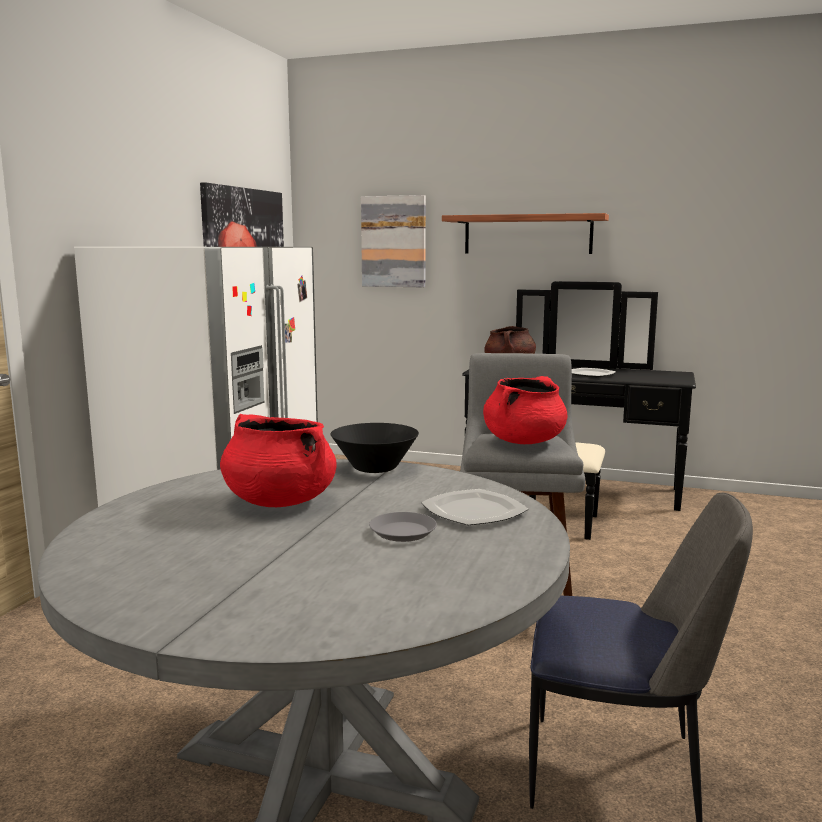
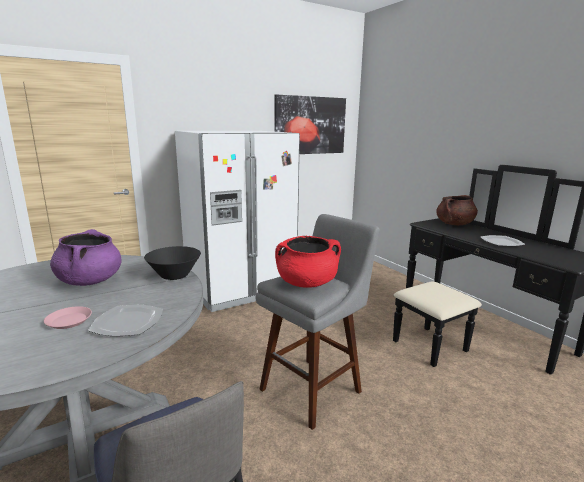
camera: 40 degrees right, 5 degrees up
(279, 501) = (90, 281): red cooking pot -> purple cooking pot
(394, 241) = (405, 129): picture -> none
(402, 532) = (69, 321): grey plate -> pink plate
(527, 234) = (489, 126): shelf -> none

